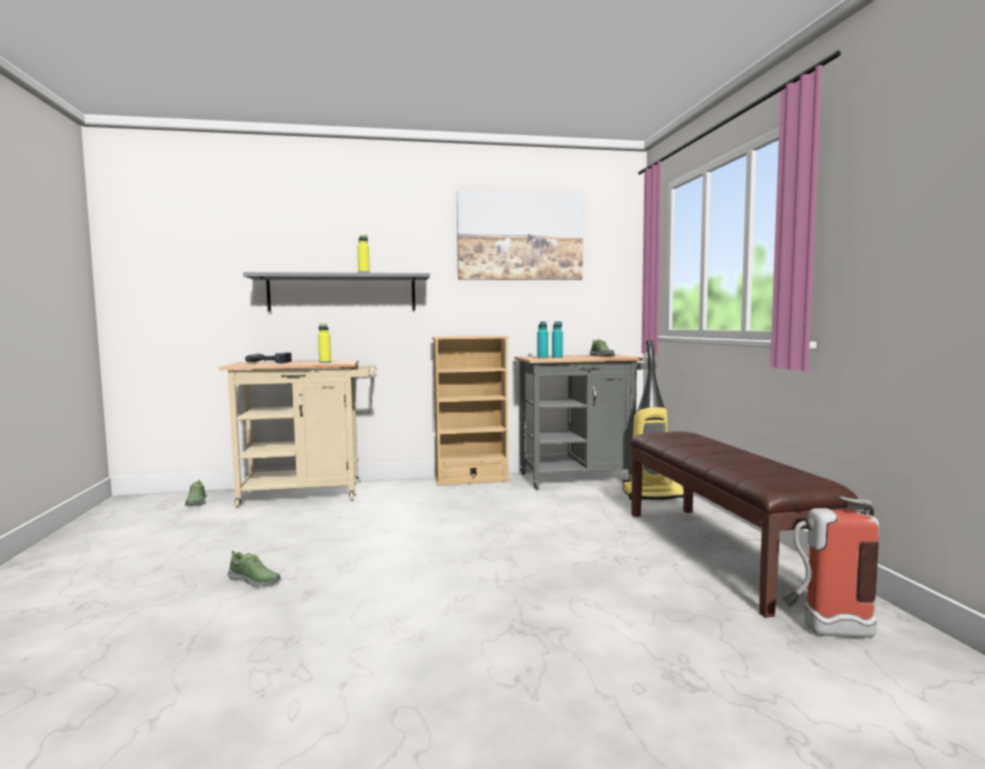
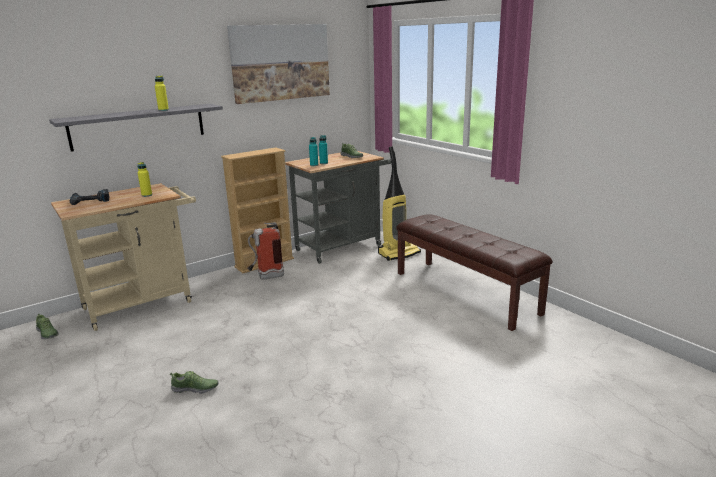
camera: 25 degrees left, 15 degrees up
(825, 631) = (541, 331): fire extinguisher -> fire extinguisher (266, 277)

